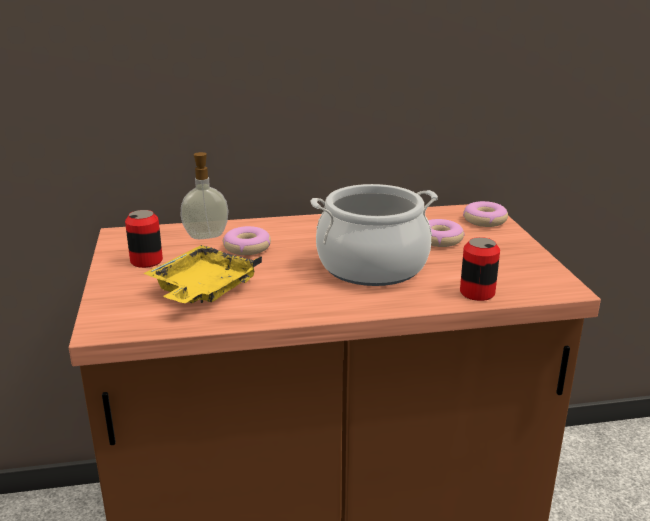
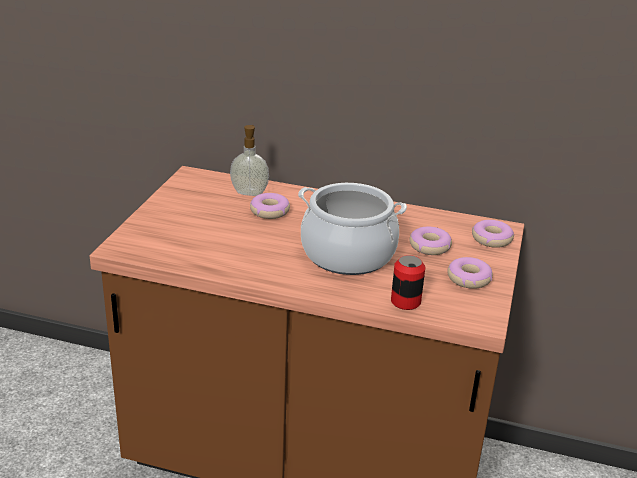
camera: 25 degrees right, 5 degrees up
(146, 261) = (189, 203): can -> none
(203, 289) = (206, 238): yellow tray -> none
(507, 257) = (468, 279): none -> donut

